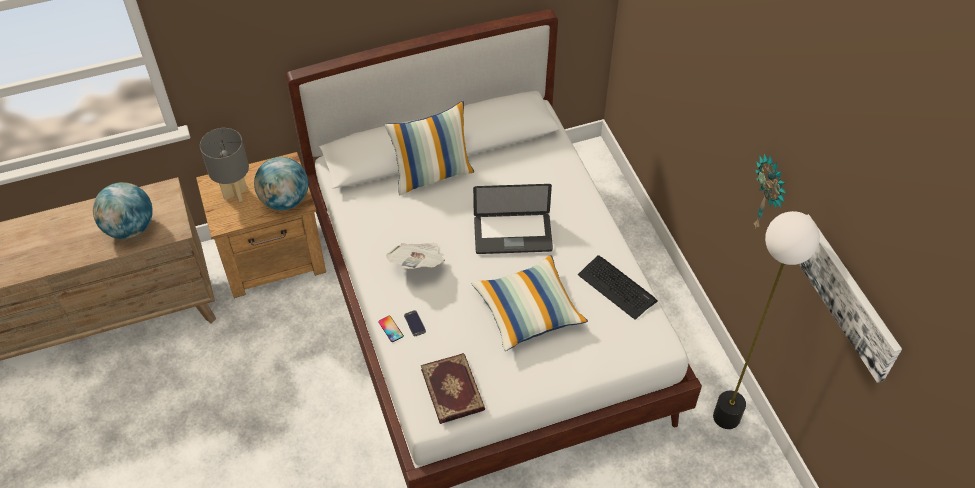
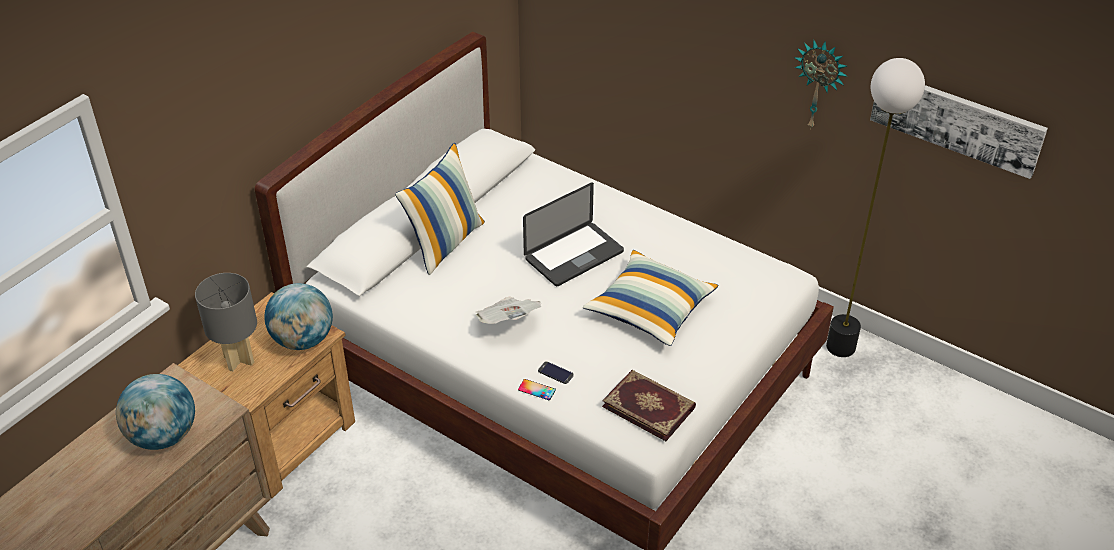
camera: 35 degrees left, 10 degrees down
(617, 287) = (708, 253): keyboard -> none

